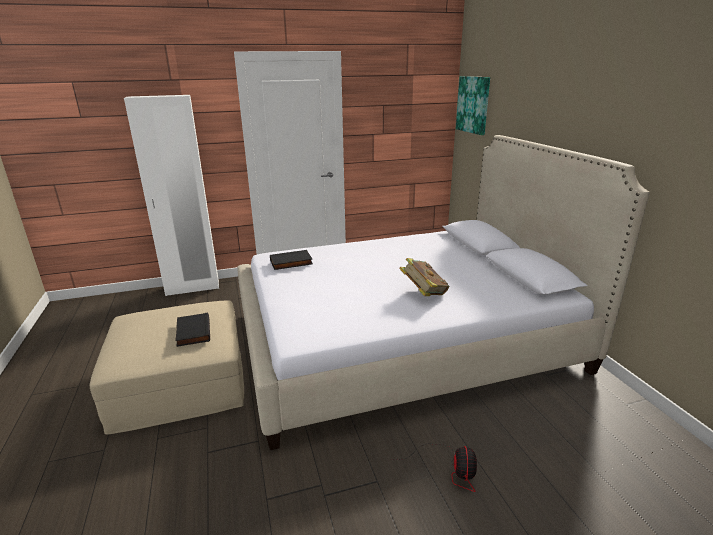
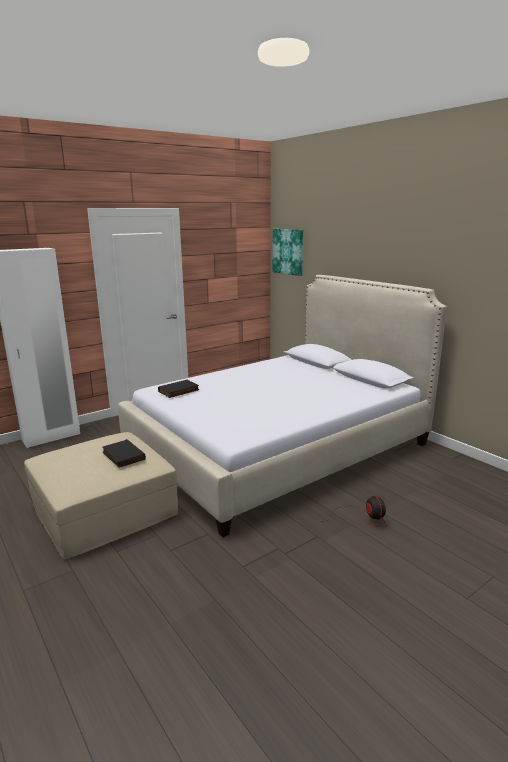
camera: 20 degrees left, 5 degrees down
(423, 293) = (304, 398): book -> none

